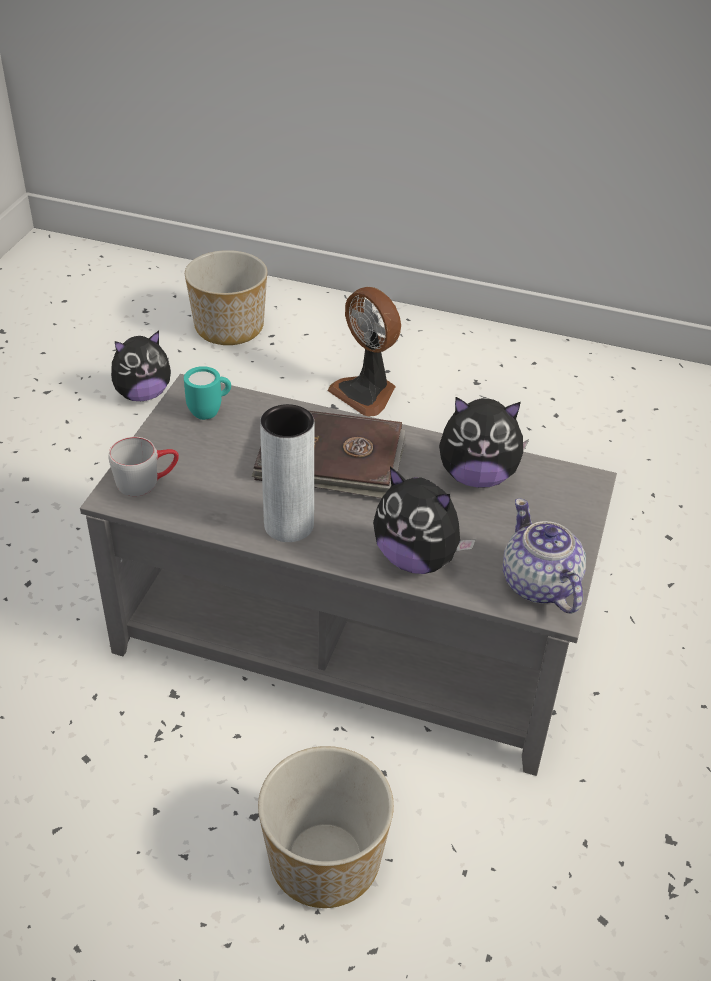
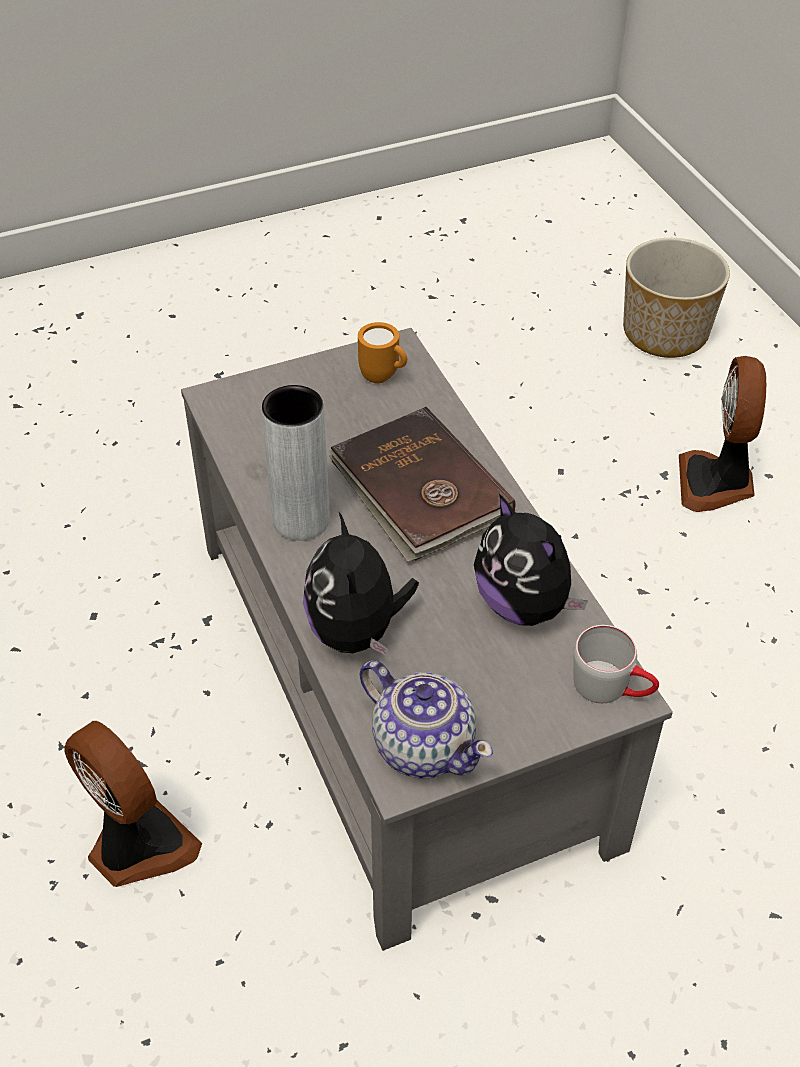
camera: 50 degrees right, 5 degrees up
(143, 394) = (505, 349): plush toy -> none
(147, 481) = (254, 402): grey mug -> grey mug (612, 688)
(210, 412) = (384, 377): turquoise mug -> orange mug
(323, 861) = (137, 845): planter -> fan
(539, 585) = (423, 745): teapot -> teapot turned 105 degrees clockwise

